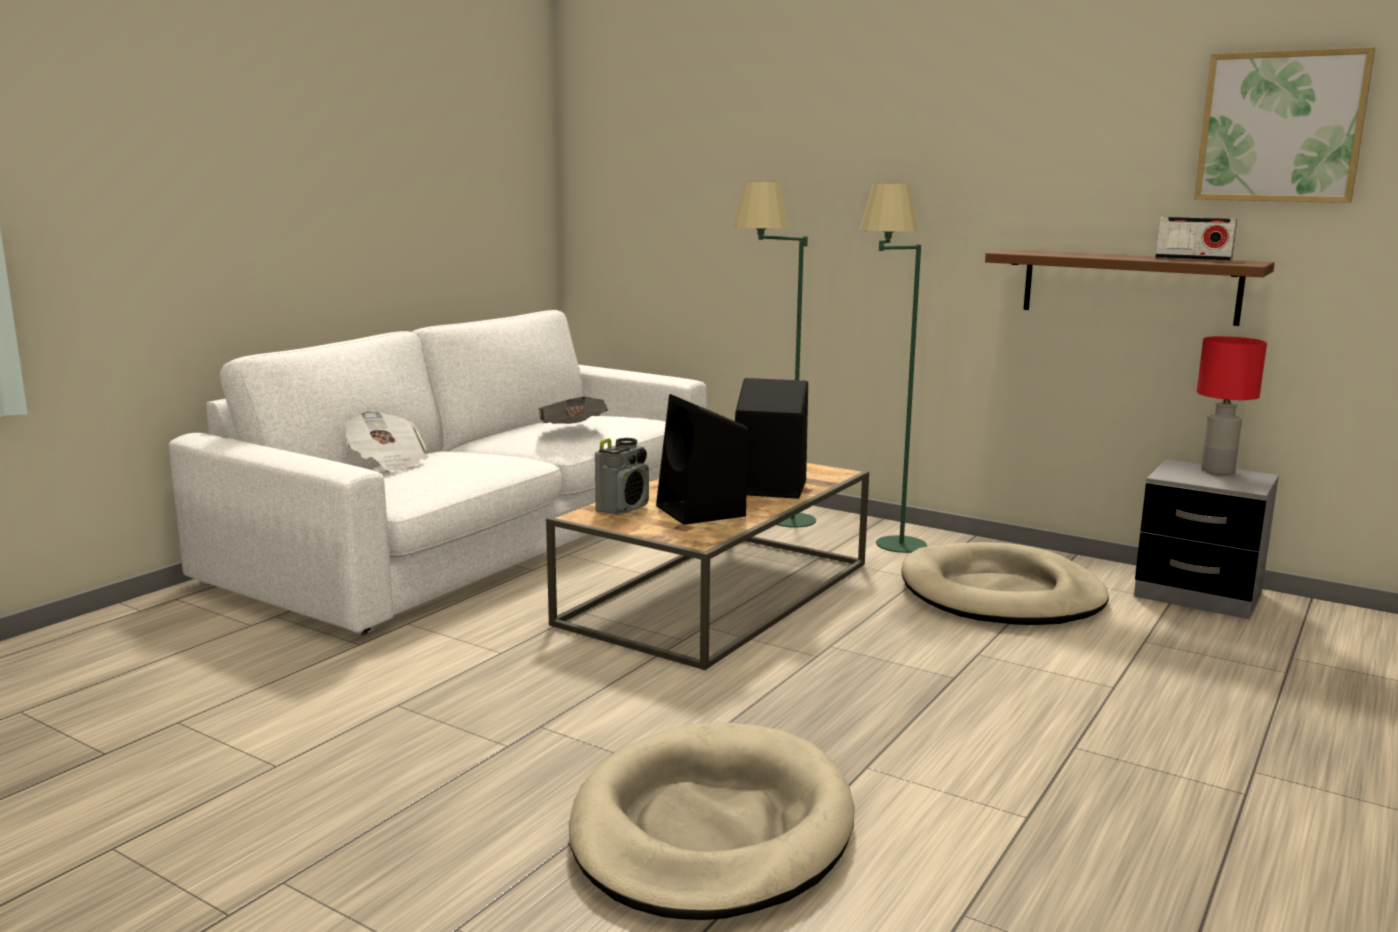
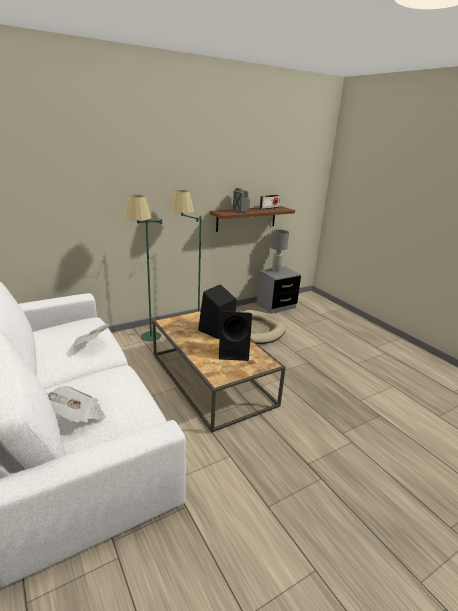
camera: 65 degrees left, 10 degrees up
(623, 508) = (215, 367): radio -> radio (240, 211)
(711, 829) = (392, 445): beige dog bed -> none
(1216, 471) = (276, 270): red table lamp -> grey table lamp
(1281, 127) = (282, 165): picture -> none

